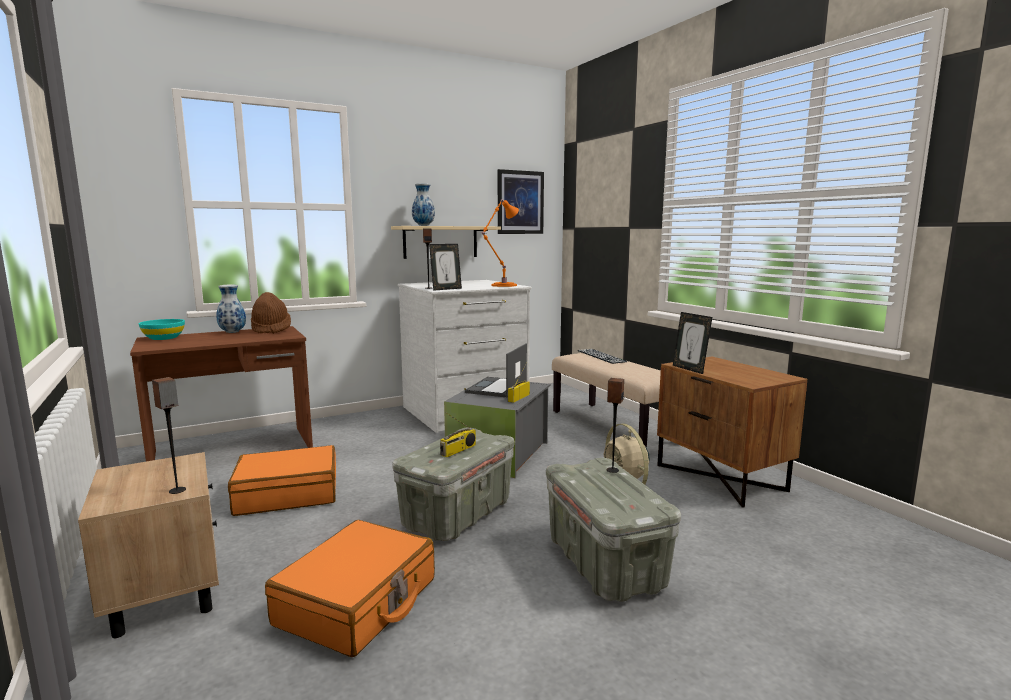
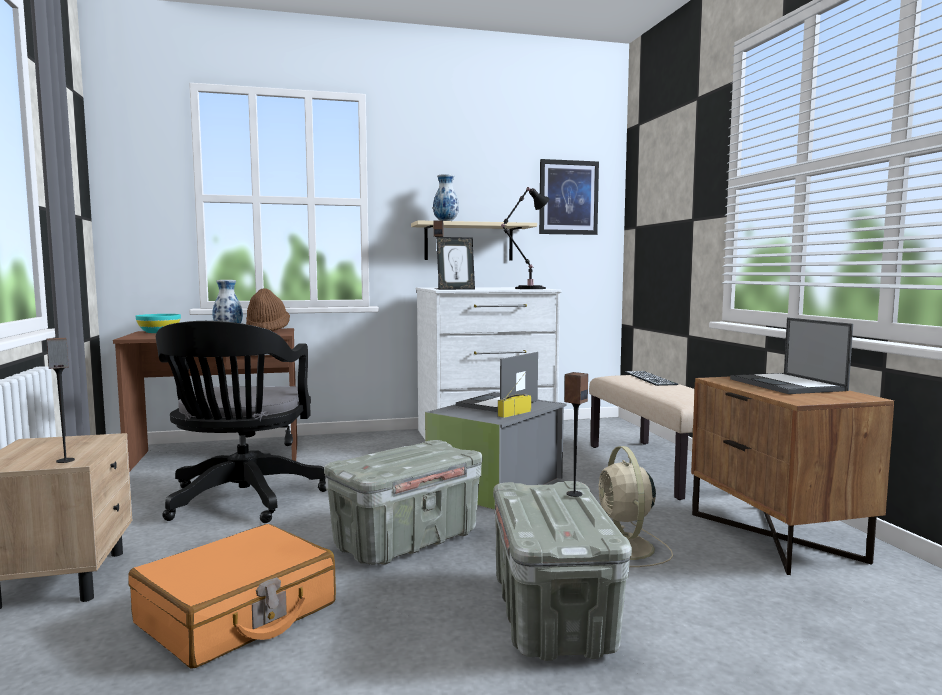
camera: 15 degrees right, 5 degrees down
(288, 494) = (241, 501): orange suitcase -> black office chair
(458, 450) = (404, 460): radio -> none
(502, 285) = (527, 288): orange table lamp -> black table lamp
(689, 369) = (728, 384): picture frame -> none
(730, 367) = (788, 385): none -> laptop

